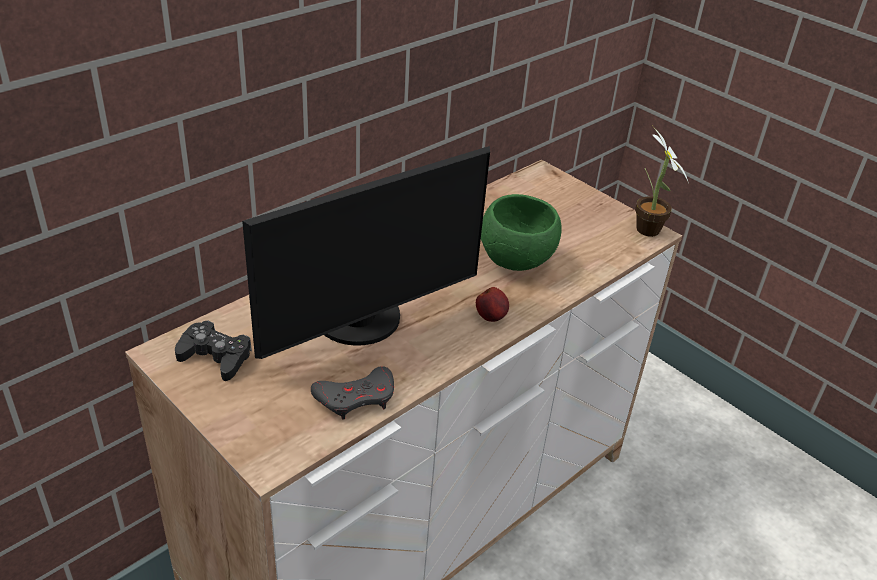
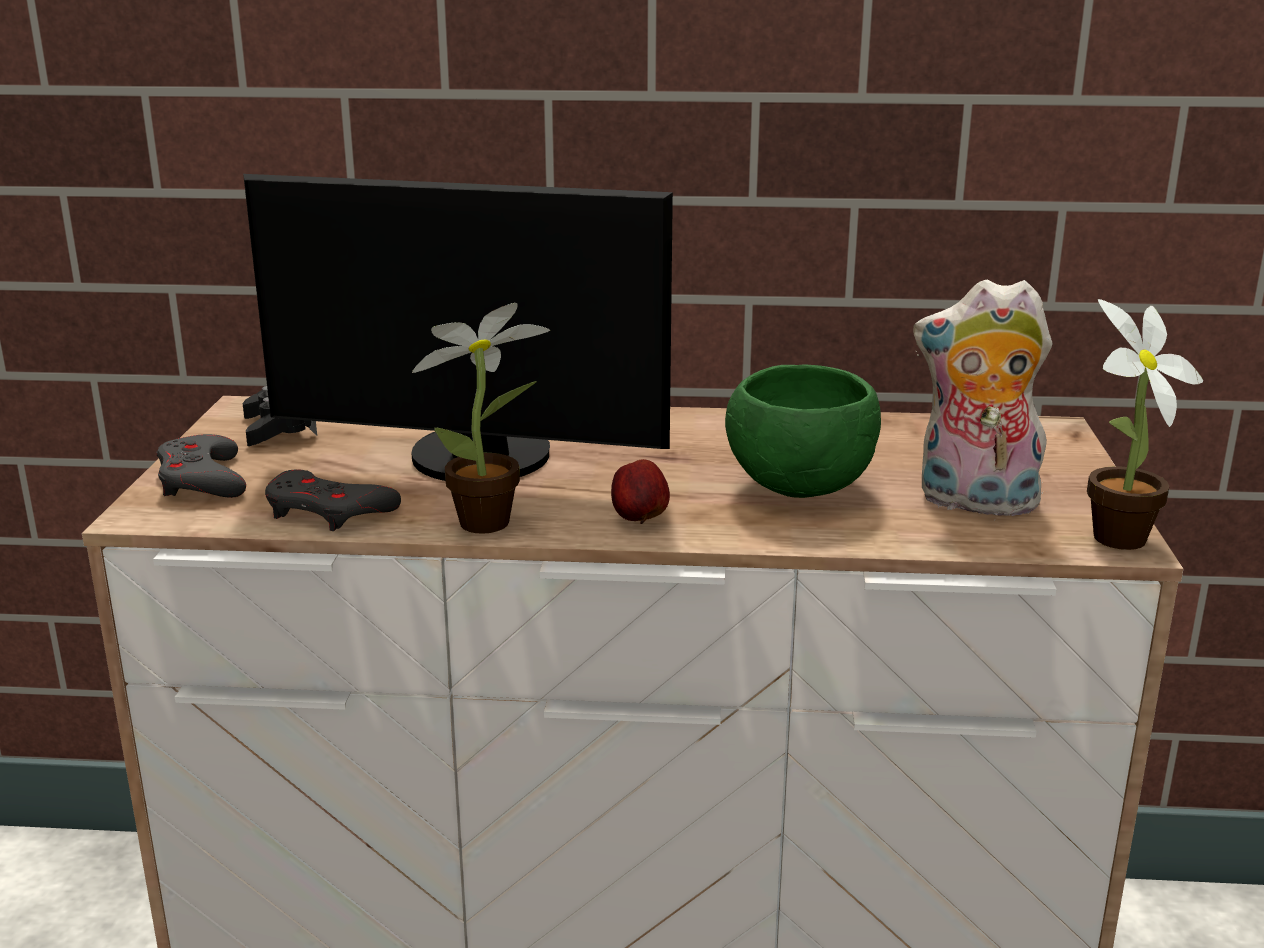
camera: 50 degrees right, 15 degrees down
(250, 419) = (202, 480): none -> grey game controller
(439, 356) = (494, 522): none -> potted plant
(582, 235) = (974, 503): none -> plush toy

